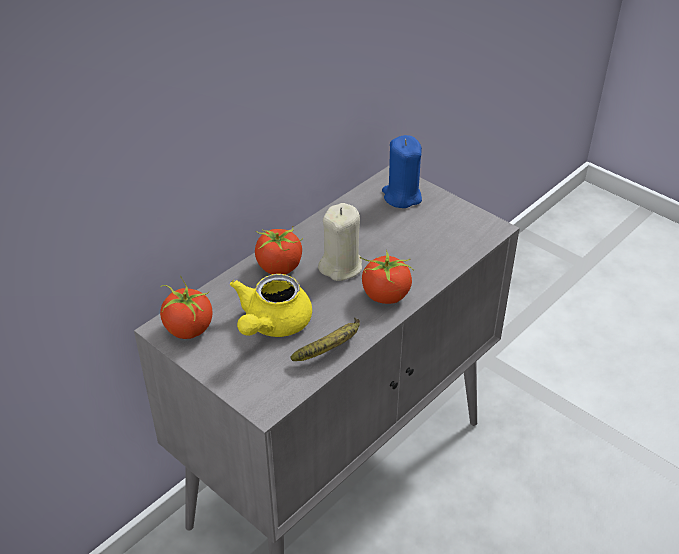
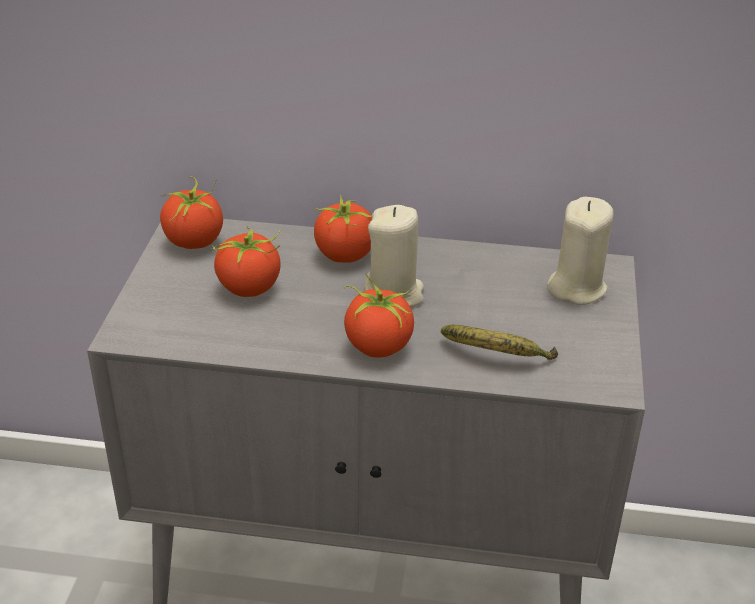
camera: 55 degrees right, 5 degrees down
(271, 324) = (250, 288): yellow teapot -> tomato
(332, 348) = (250, 343): banana -> banana (496, 356)
(401, 196) = (576, 287): blue candle -> beige candle

